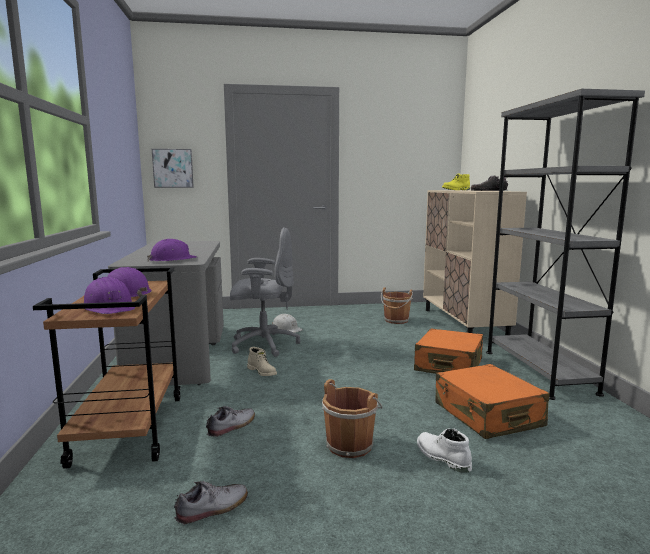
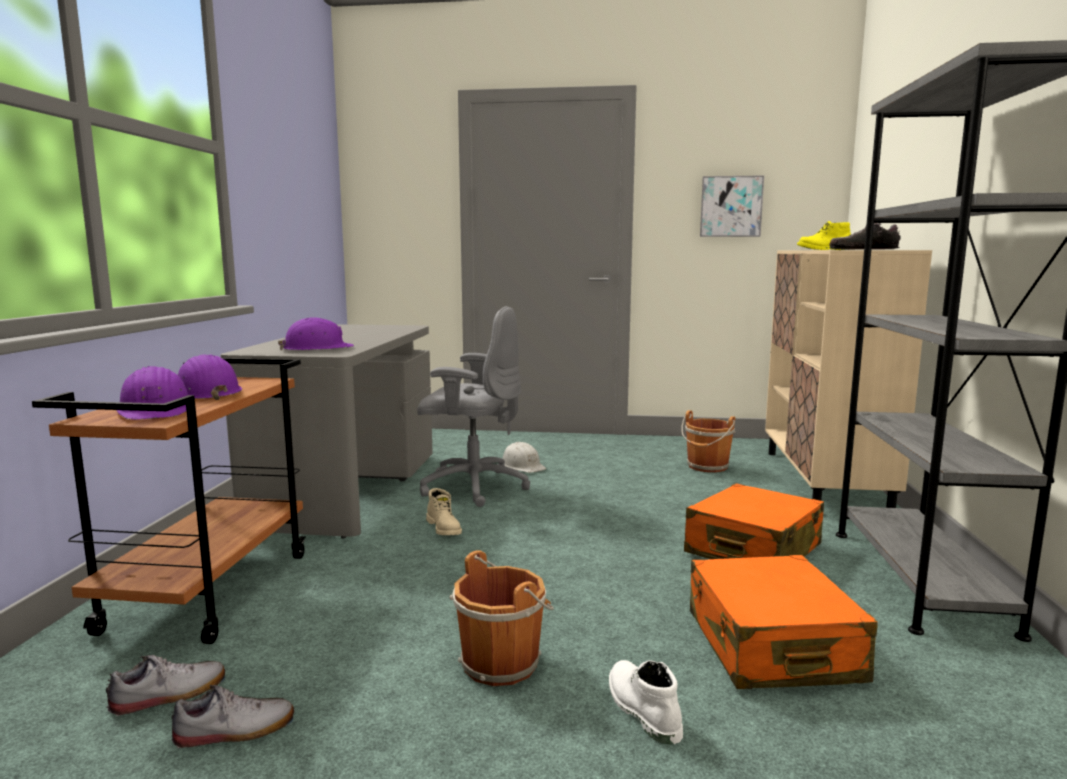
camera: 15 degrees right, 0 degrees up
(173, 168) = (384, 218): picture -> picture (731, 206)
(232, 426) = (346, 606): shoe -> shoe (169, 694)

